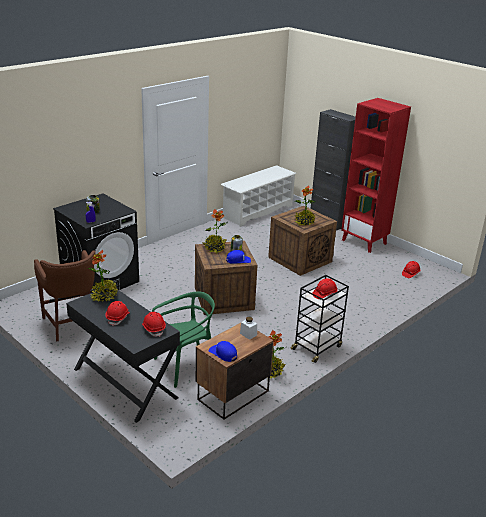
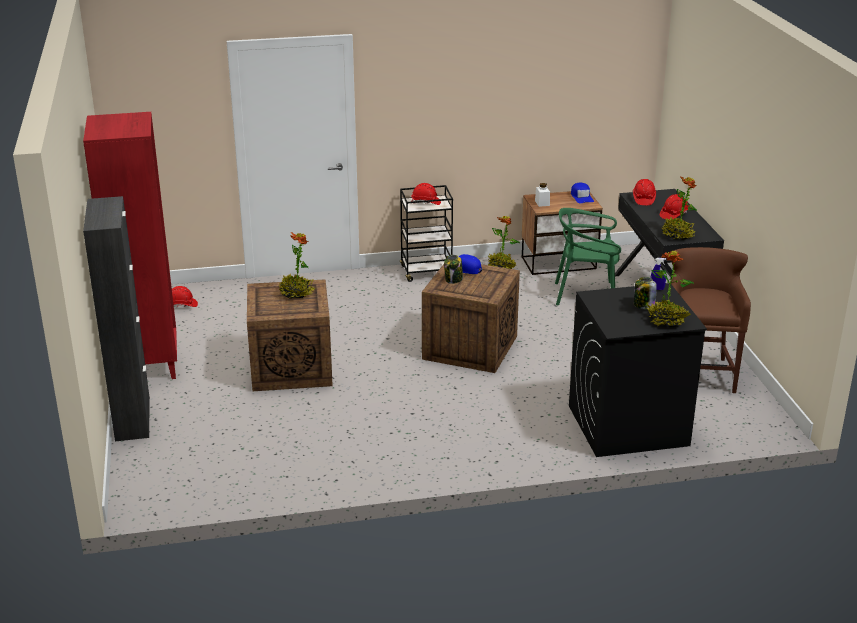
camera: 145 degrees left, 0 degrees up
(214, 248) = (477, 291): potted plant -> potted plant (667, 321)
(257, 211) = (212, 488): white shoe rack -> none

